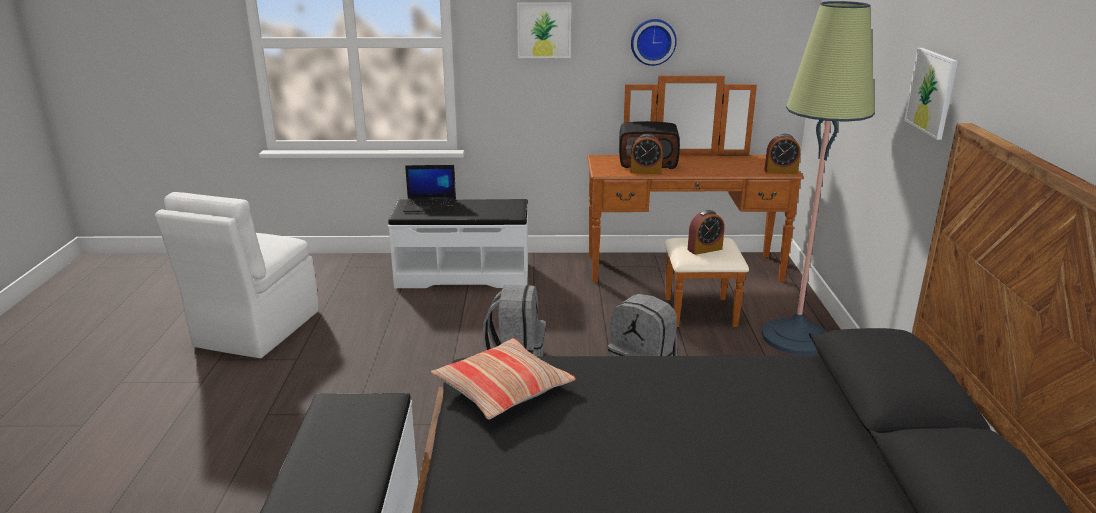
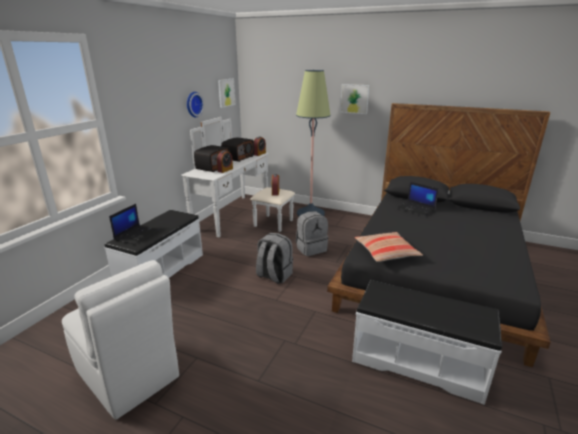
camera: 65 degrees left, 0 degrees up
(544, 30) = (149, 105): picture -> picture (226, 92)
(687, 277) = (241, 216): brown dresser -> white dresser
(728, 163) = (238, 157): none -> radio
(780, 403) = (416, 209): none -> laptop

